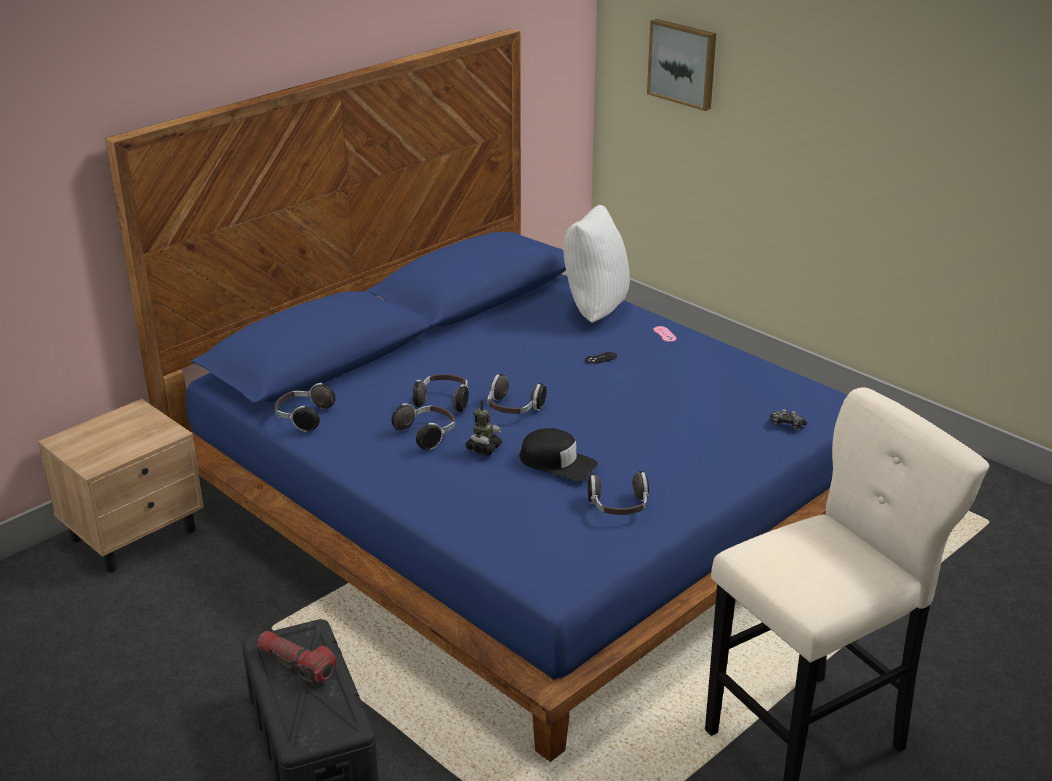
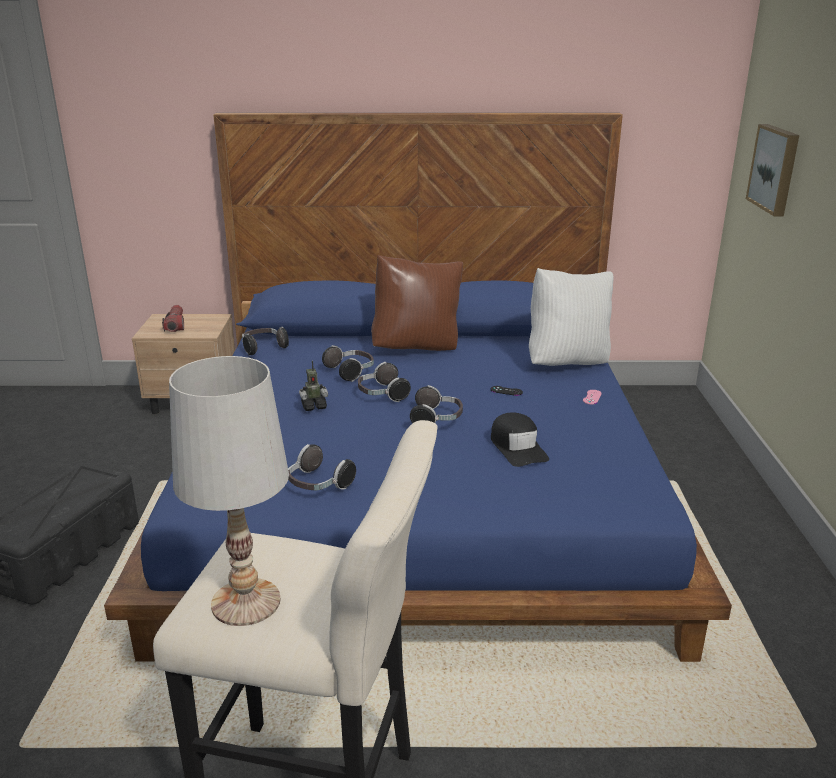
camera: 45 degrees right, 5 degrees down
(296, 665) = (69, 489): flashlight -> flashlight (175, 325)
(427, 434) = (303, 385): headphones -> headphones (437, 420)
(447, 350) = (417, 348): none -> brown pillow
(557, 463) = (337, 436): black cap -> black cap (517, 447)
(786, 425) = (565, 499): game controller -> none
(829, 581) = (246, 603): none -> white table lamp

